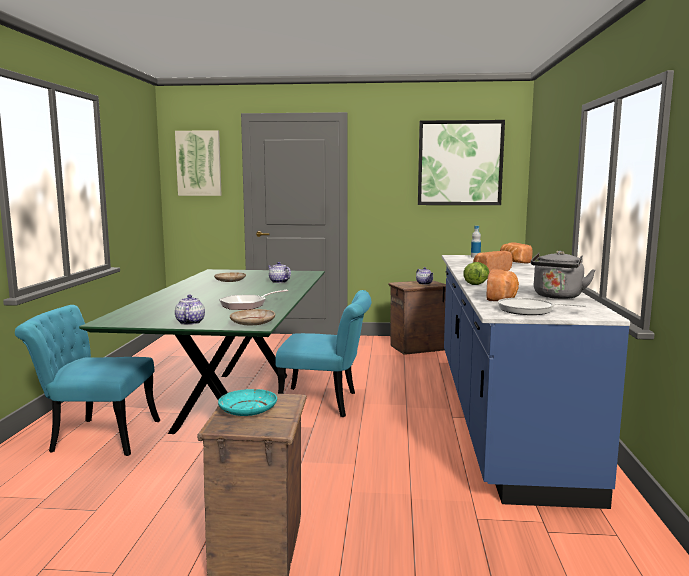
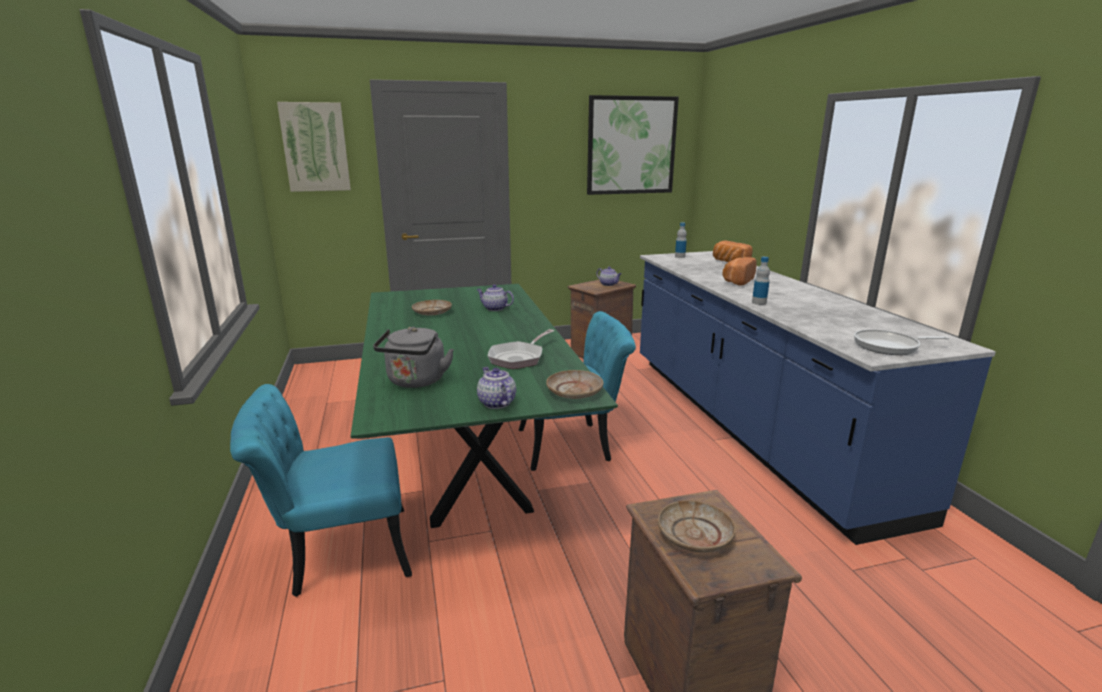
camera: 20 degrees left, 10 degrees up
(247, 410) = (694, 535): turquoise plate -> beige plate
(476, 283) = (759, 303): lettuce -> bottle
(502, 298) = (828, 327): bread -> none
(557, 296) = (870, 318): grey kettle -> grey kettle (415, 382)

